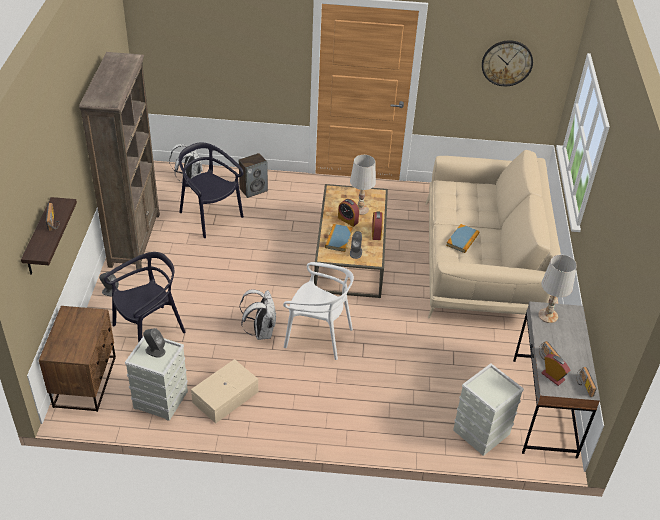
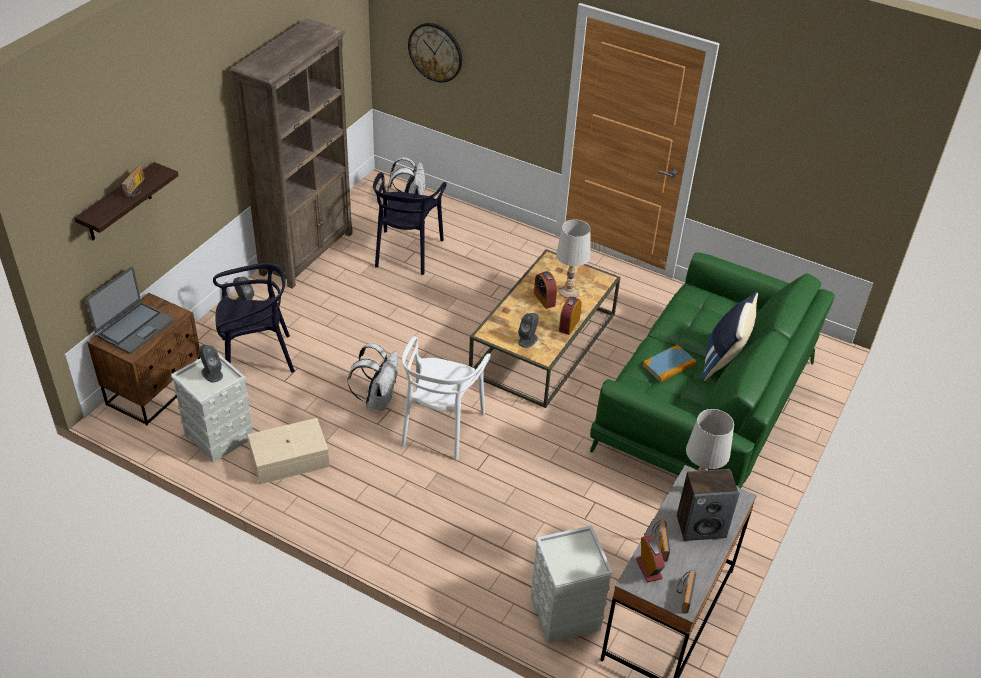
camera: 25 degrees right, 0 degrees up
(70, 336) = (134, 328): none -> laptop
(210, 216) = (407, 252): black chair -> black chair turned 150 degrees counterclockwise
(253, 189) = (477, 236): speaker -> speaker (701, 526)
(318, 336) = (440, 427): white chair -> white chair turned 60 degrees clockwise
(338, 239) = (517, 318): book -> none
(480, 262) = (704, 407): beige sofa -> green sofa
(493, 225) = (724, 360): none -> blue pillow
(507, 63) = (816, 150): wall clock -> wall clock (435, 52)

